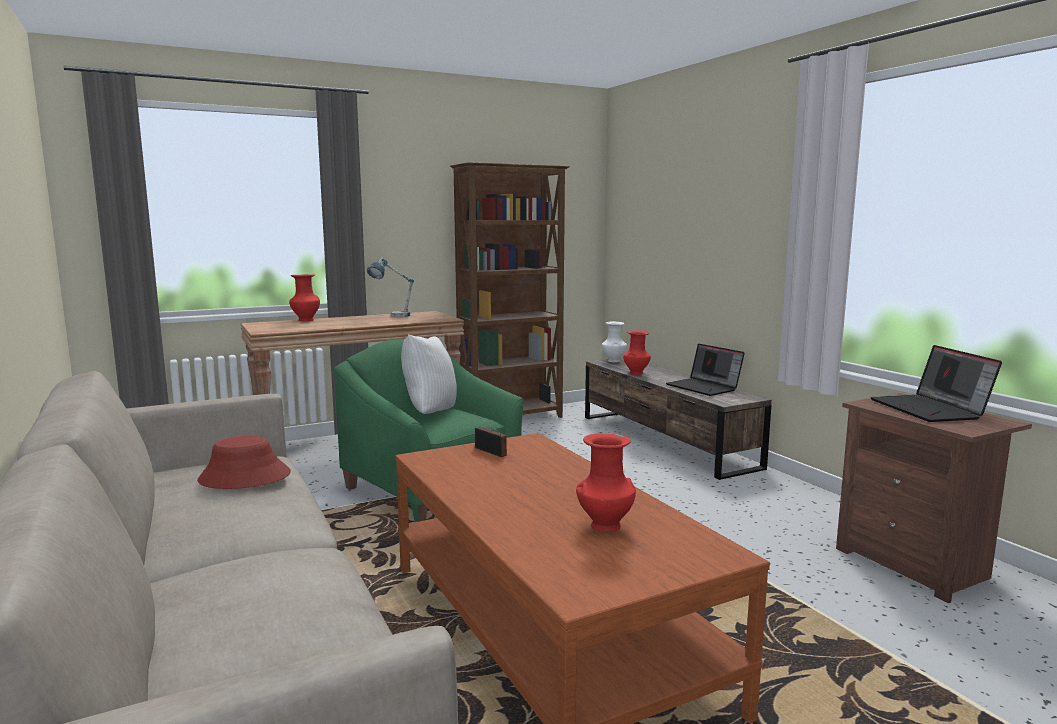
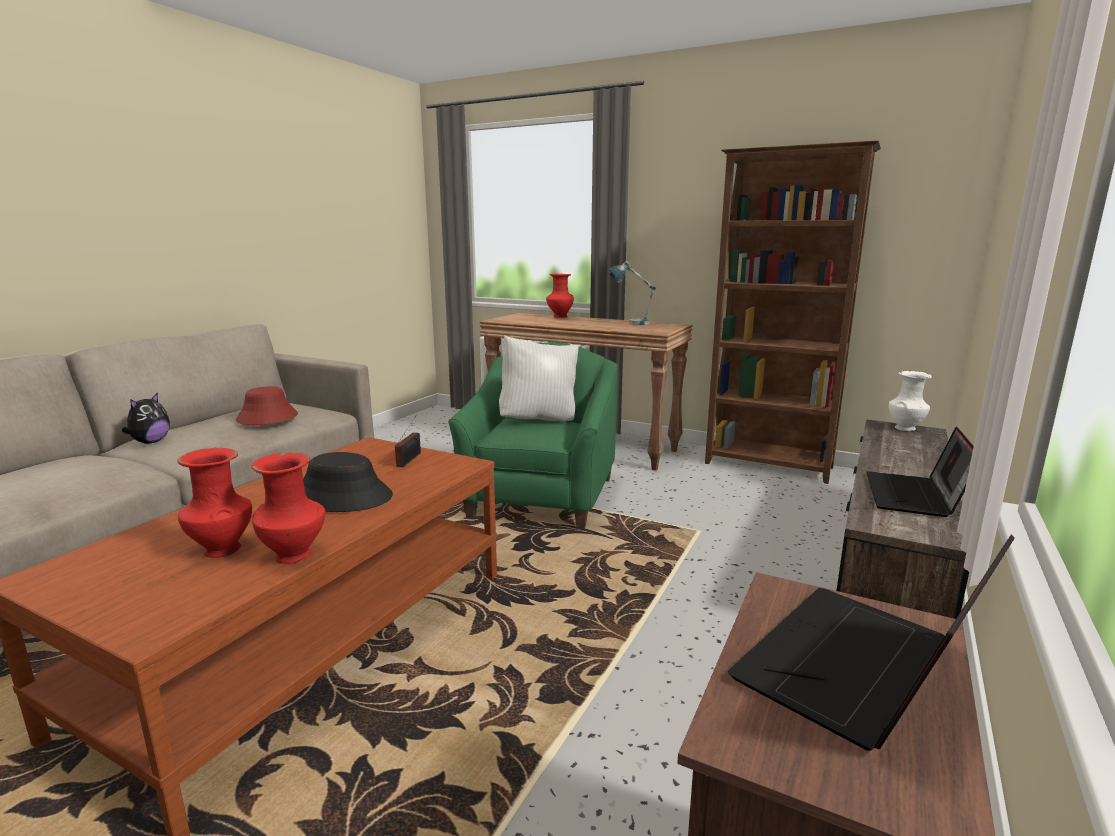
camera: 55 degrees right, 5 degrees up
(196, 540) = (150, 442): none -> plush toy
(545, 480) = (342, 497): none -> black hat
(636, 373) = (880, 450): red vase -> red vase (295, 555)

